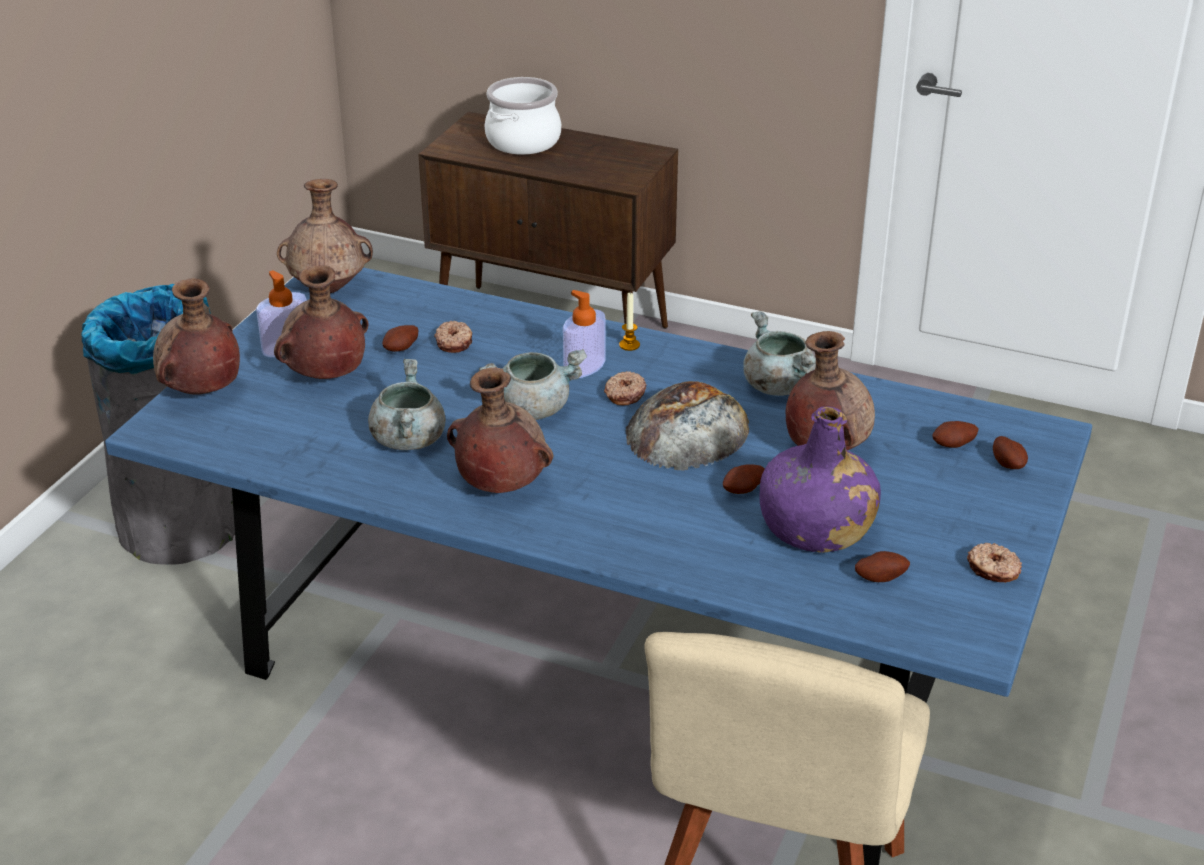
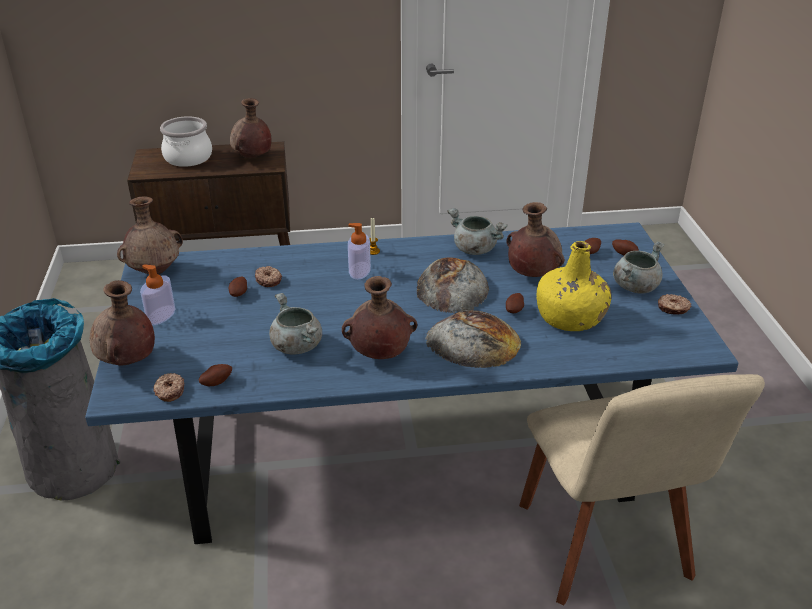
camera: 30 degrees left, 0 degrees up
(325, 376) = (205, 325): brown vase -> brown vase (252, 157)
(533, 408) = (354, 303): grey cooking pot -> grey cooking pot (635, 286)
(624, 394) = (397, 279): donut -> donut (169, 391)
(640, 513) = (473, 341): none -> bread
(815, 528) = (570, 318): purple bottle -> yellow bottle
(880, 577) = (627, 332): potato -> potato (216, 382)

